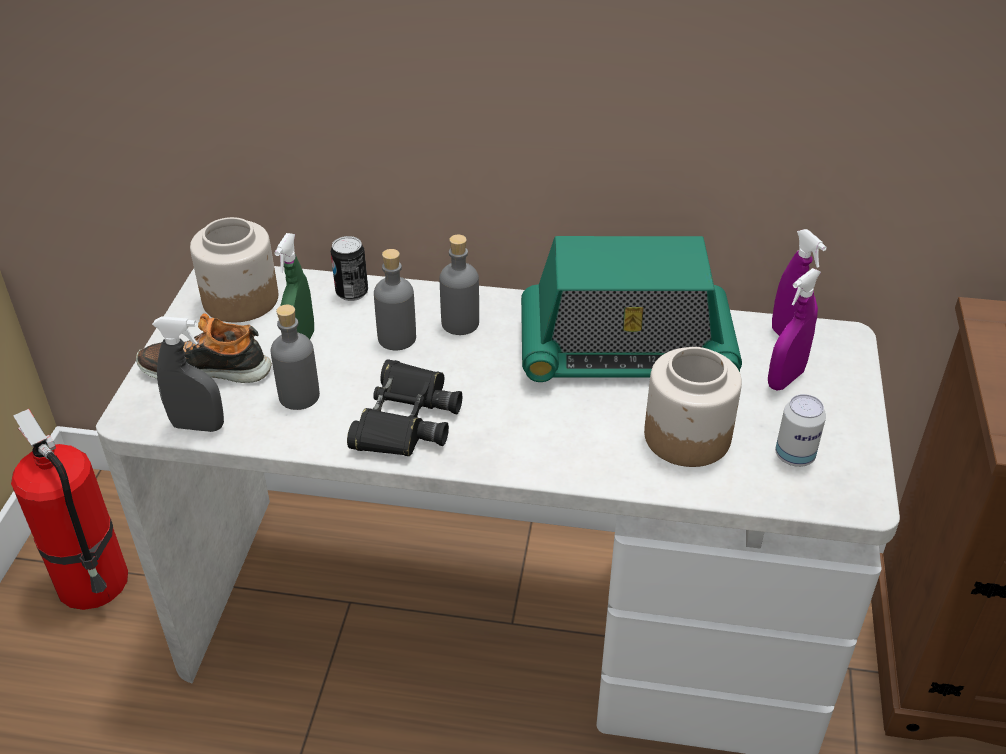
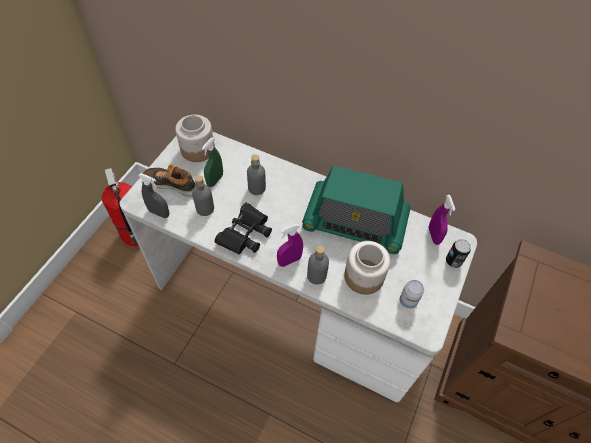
camera: 15 degrees right, 15 degrees up
(352, 293) = (246, 157): can -> can (453, 261)
(460, 323) = (287, 187): grey bottle -> grey bottle (316, 275)
(785, 379) = (422, 257): purple spray bottle -> purple spray bottle (289, 260)

